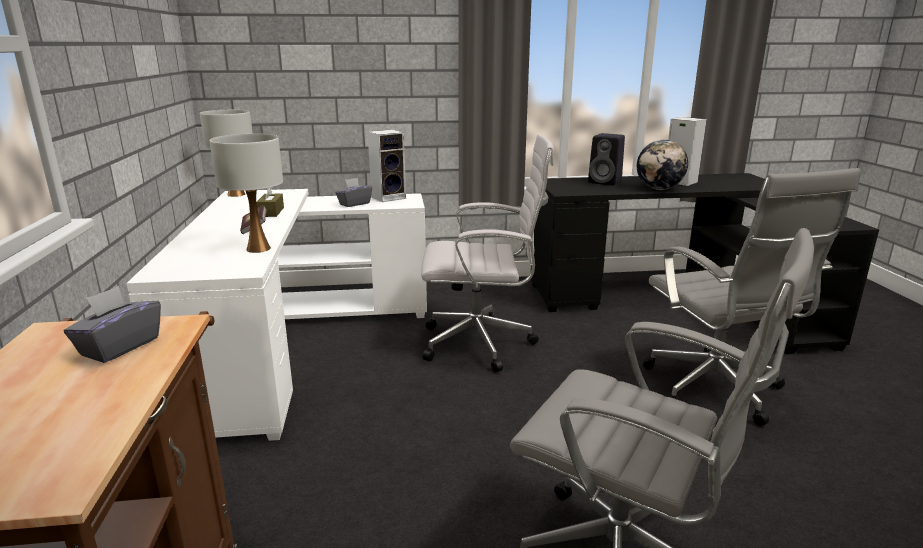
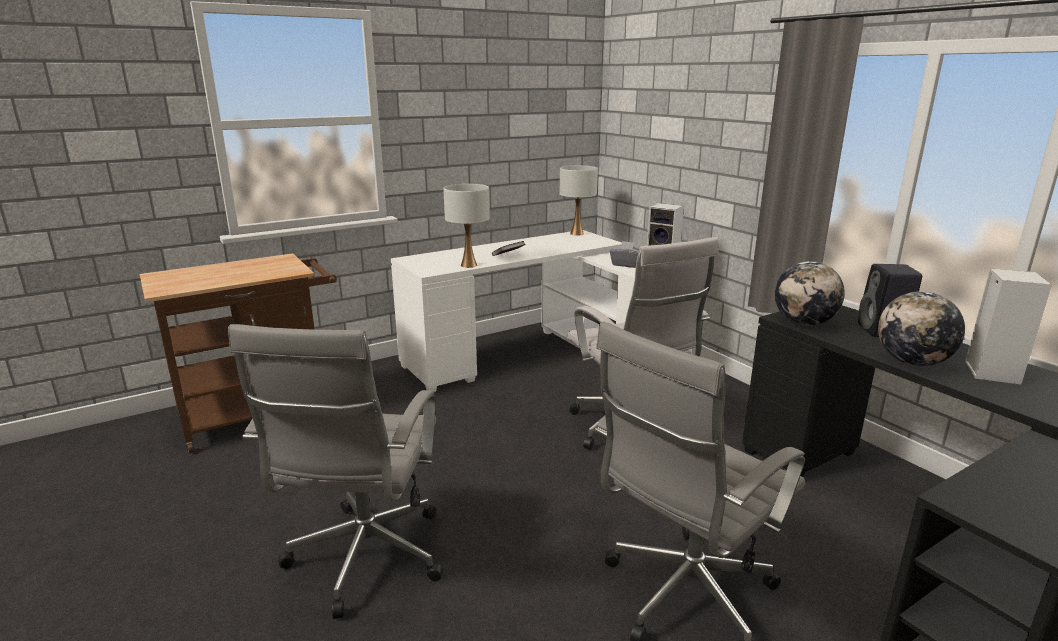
camera: 65 degrees right, 0 degrees up
(119, 347) = (270, 270): grey tissue box -> none
(271, 212) = (548, 250): brown tissue box -> none
(577, 191) = (804, 323): none -> globe

